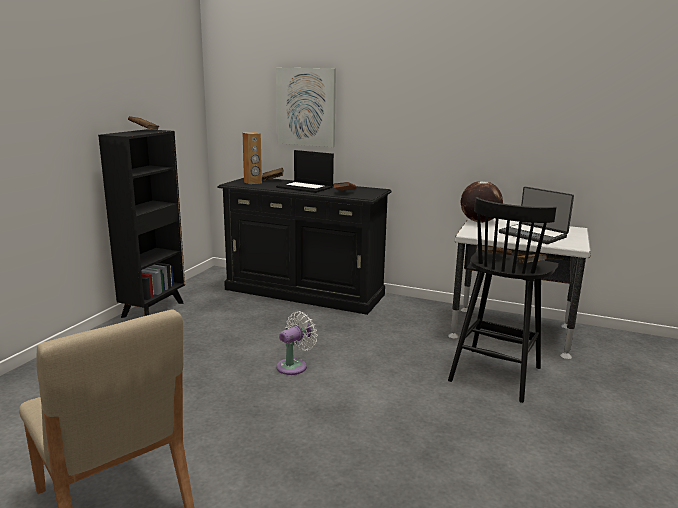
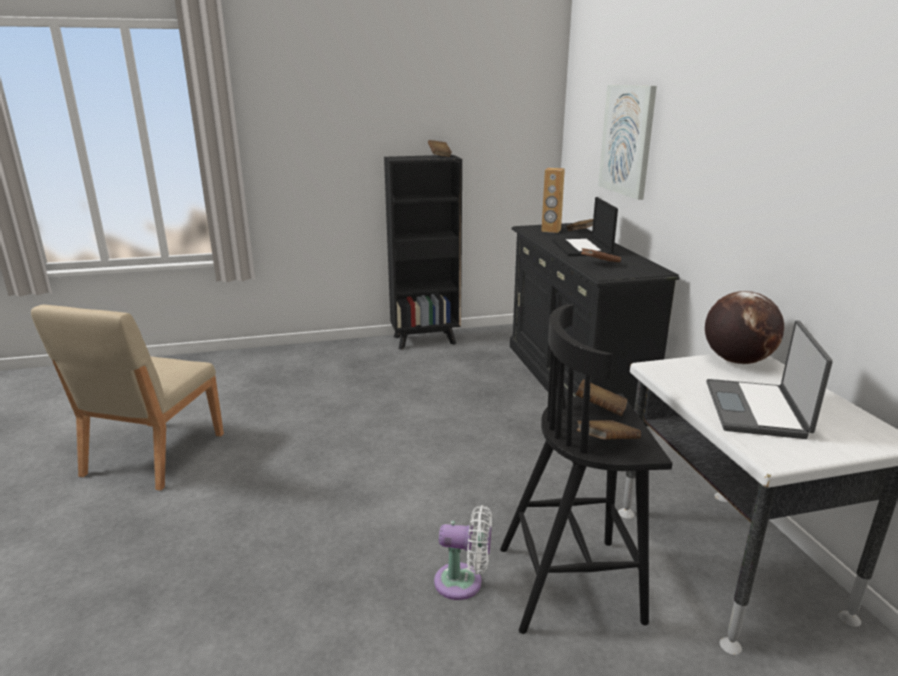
camera: 55 degrees right, 5 degrees up
(294, 366) = (412, 441): white fan -> white fan (463, 582)

